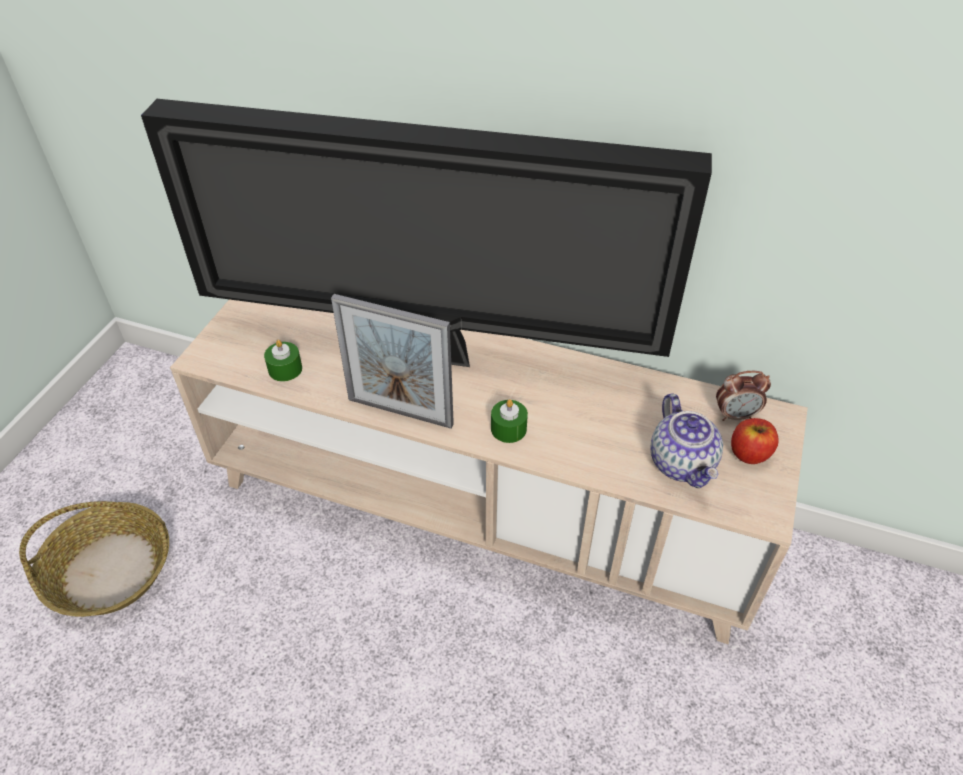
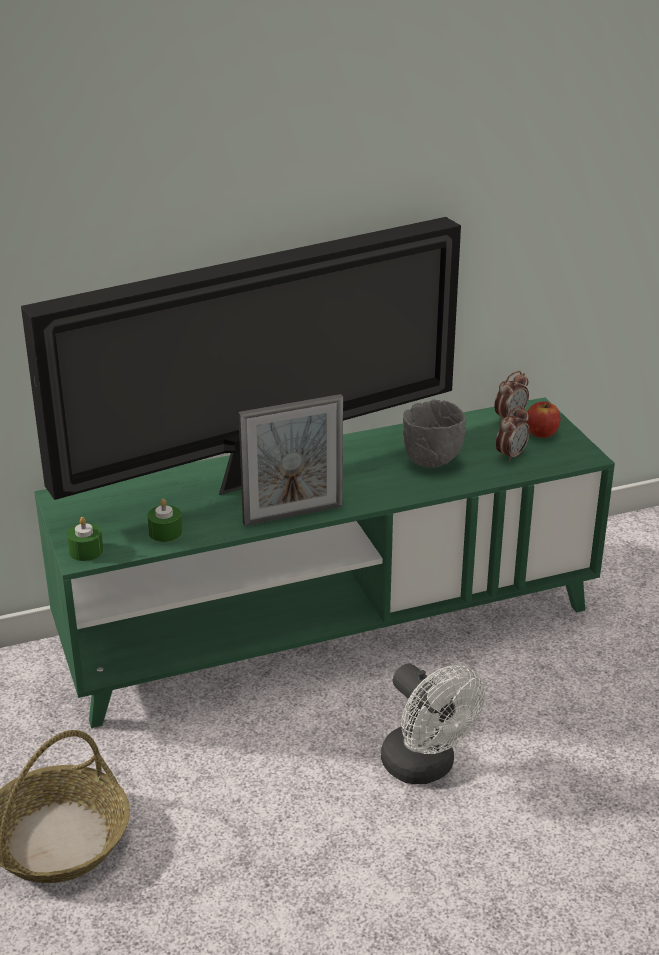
camera: 40 degrees left, 15 degrees down
(407, 712) = (426, 768): none -> white fan
(481, 508) = (329, 628): beige tv stand -> green tv stand
(508, 429) = (381, 488): green candle -> green candle (86, 551)
(594, 425) = (433, 462): none -> grey bowl
(683, 463) = (511, 455): teapot -> alarm clock

